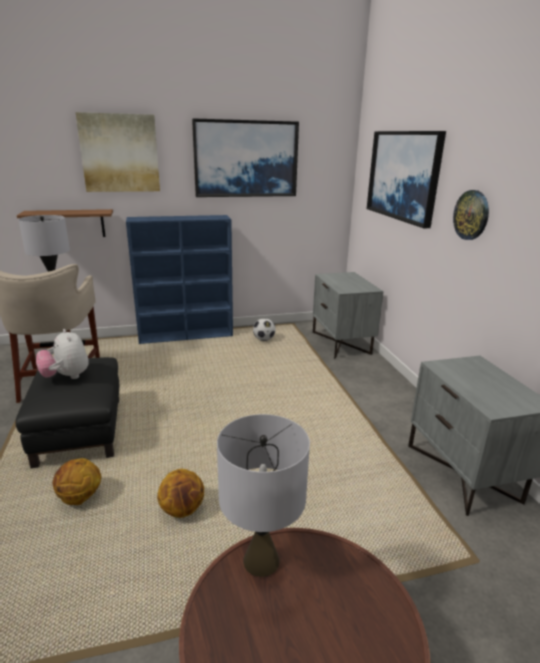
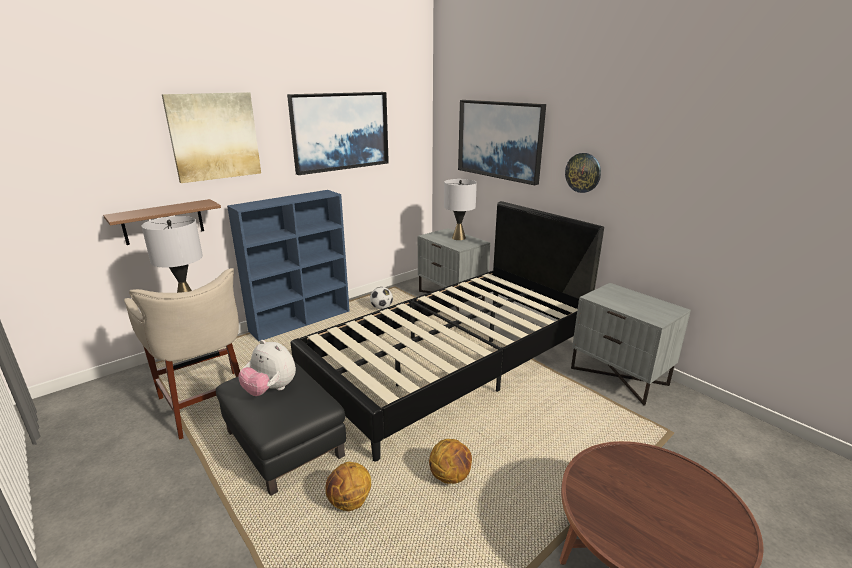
camera: 25 degrees left, 0 degrees up
(261, 560) = (592, 476): grey table lamp -> grey table lamp (458, 238)
(282, 405) = (451, 364): none -> black bed

